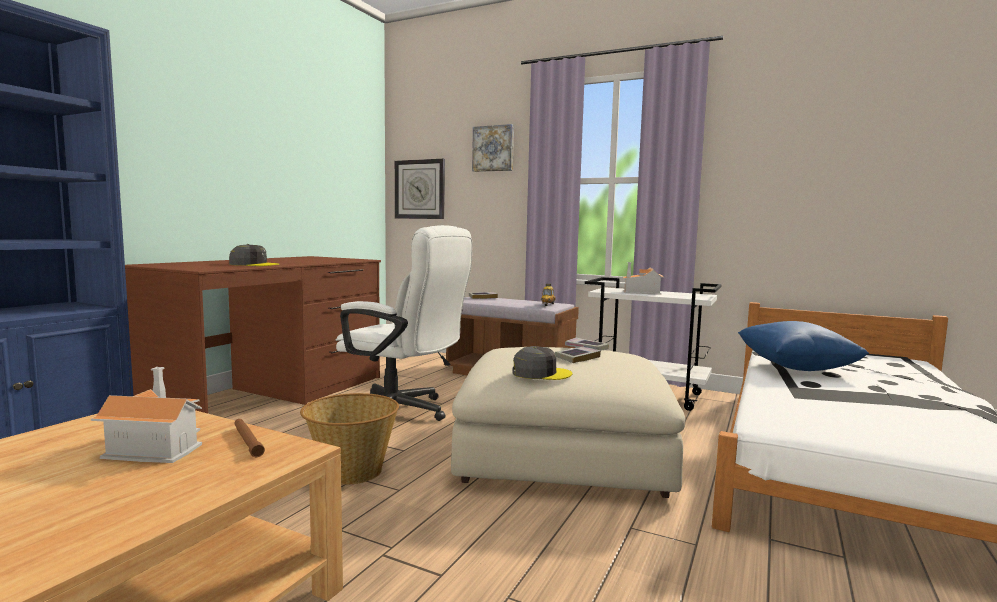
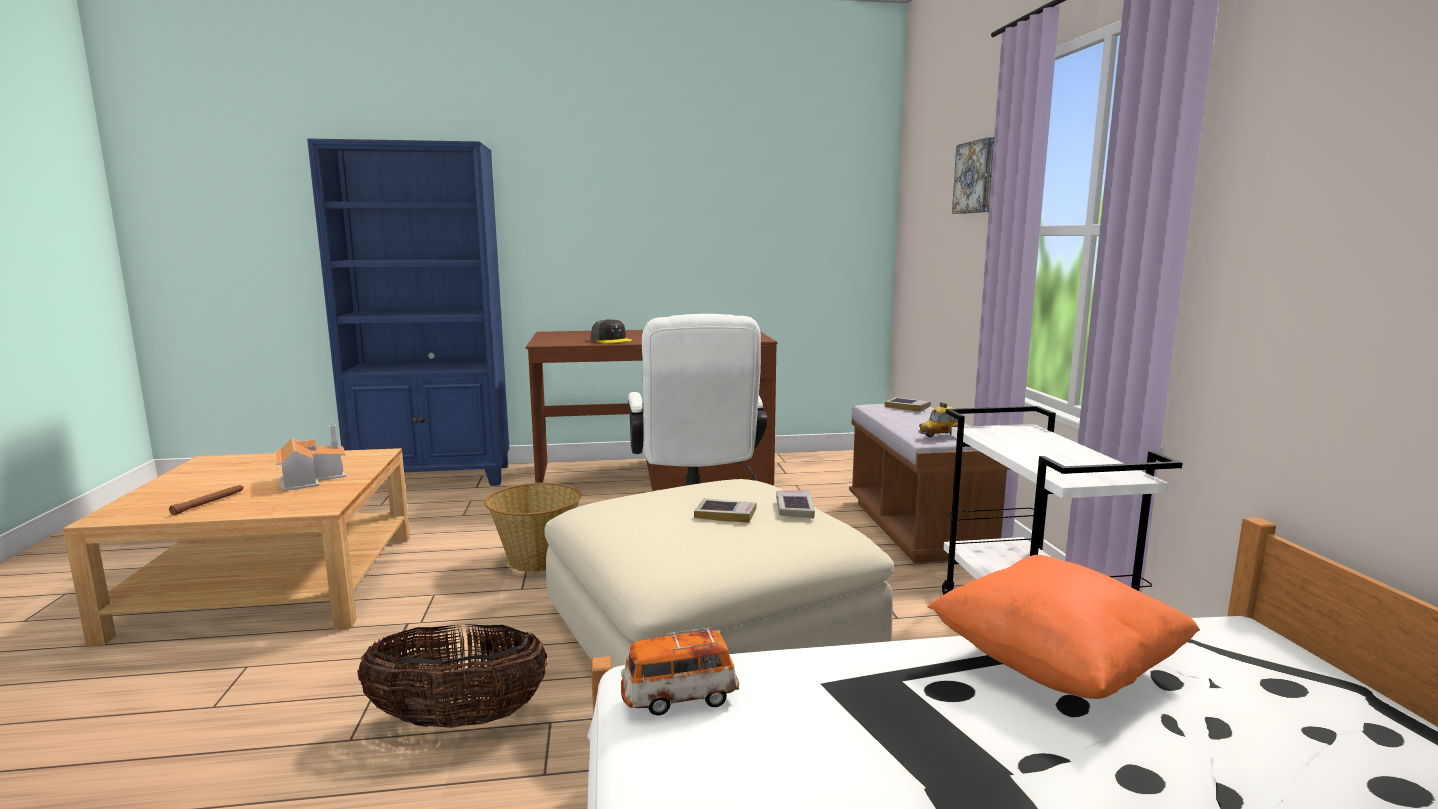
camera: 55 degrees right, 5 degrees up
(247, 441) = (332, 491): brown flashlight -> brown flashlight (210, 502)
(420, 189) = (917, 239): wall clock -> none
(540, 373) = (623, 516): grey cap -> none
(595, 562) = (458, 719): none -> basket
(643, 292) = (1035, 446): toy house -> none
(795, 368) = (1056, 666): blue pillow -> orange pillow
(799, 422) = (679, 697): none -> toy car

